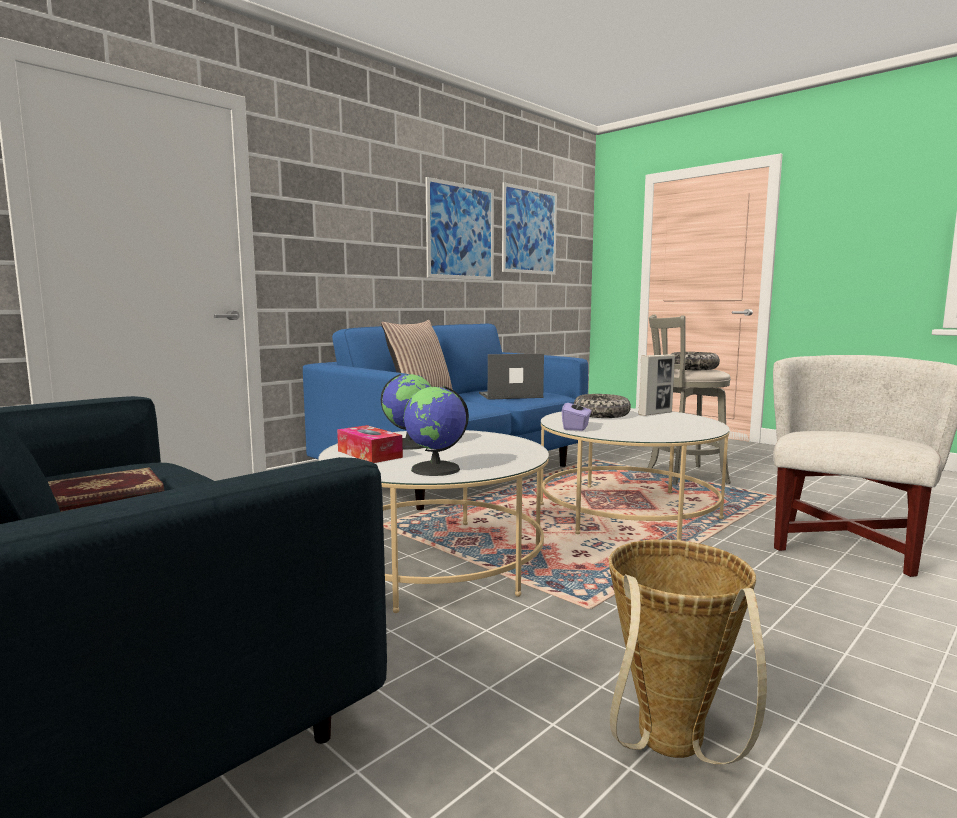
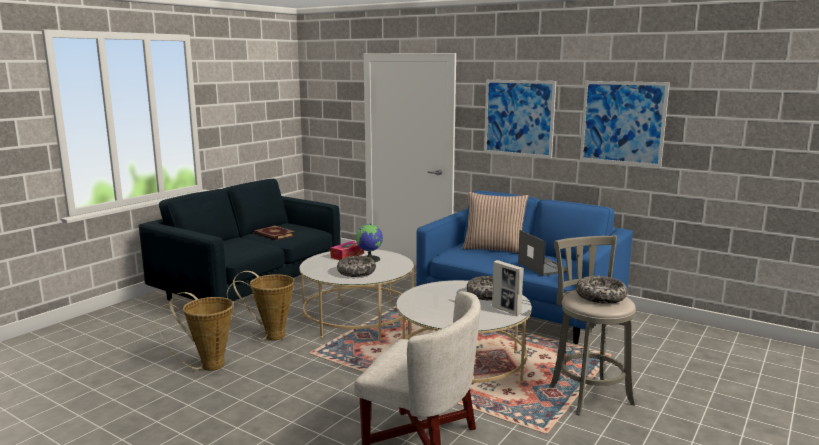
camera: 80 degrees right, 5 degrees up
(436, 469) = (321, 267): globe -> none
(483, 452) = (356, 272): none -> bowl
(494, 655) = (269, 336): none -> basket
(529, 231) = (728, 119): picture -> picture (518, 118)
(576, 427) = (432, 288): purple tissue box -> none

